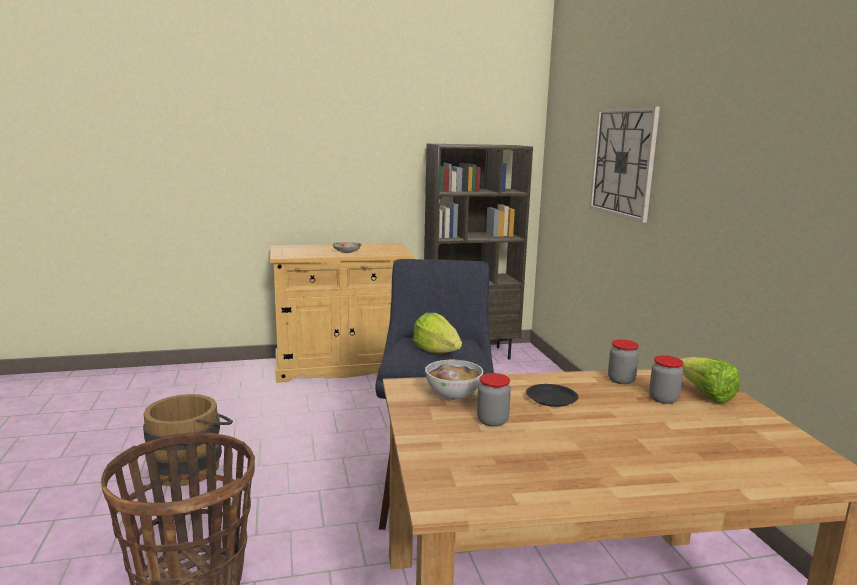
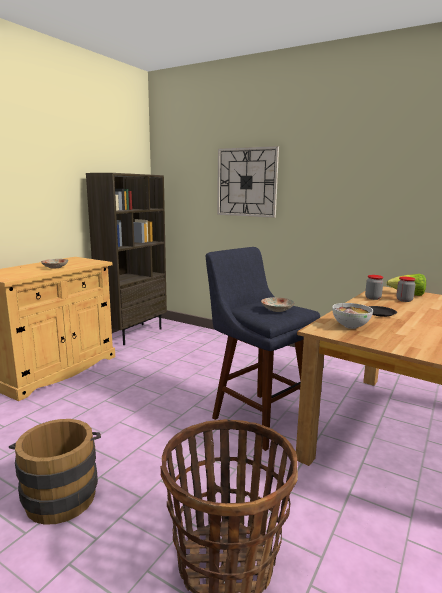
camera: 45 degrees left, 0 degrees up
(436, 351) = (276, 309): lettuce -> plate
(492, 421) = (395, 330): jar -> none

